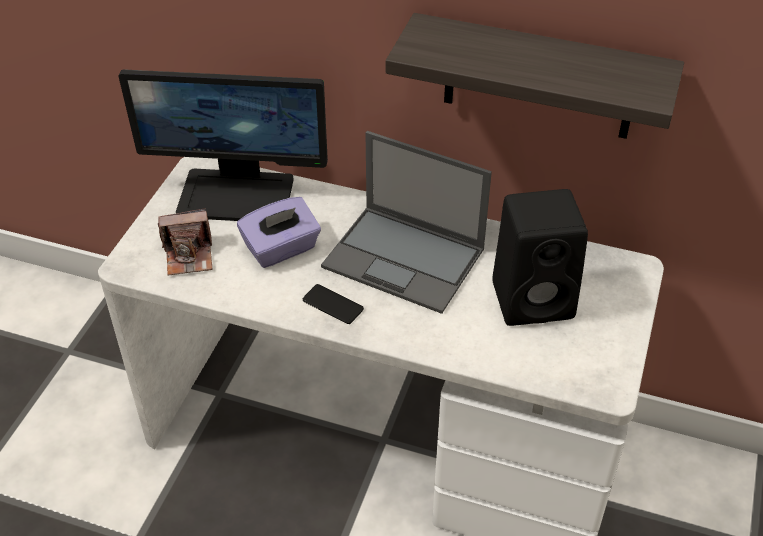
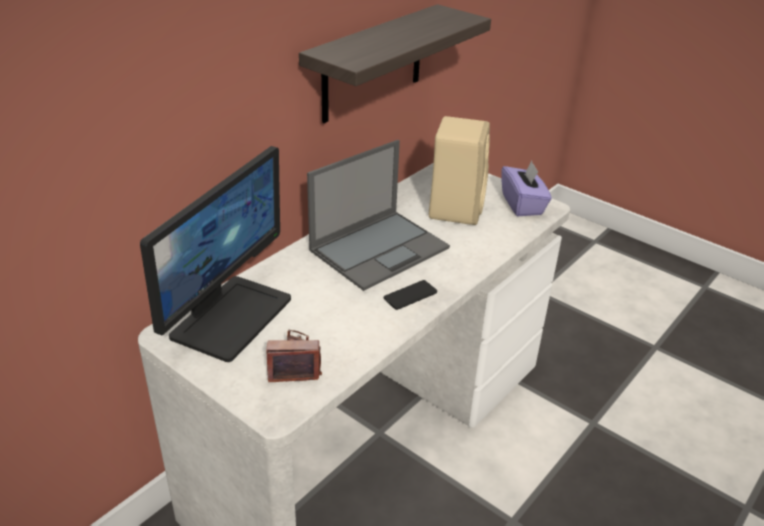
camera: 70 degrees left, 10 degrees down
(189, 256) = (294, 365): camera -> camera turned 105 degrees counterclockwise
(281, 249) = (325, 307): purple tissue box -> purple tissue box (522, 204)
(535, 299) = (455, 208): black speaker -> beige speaker

